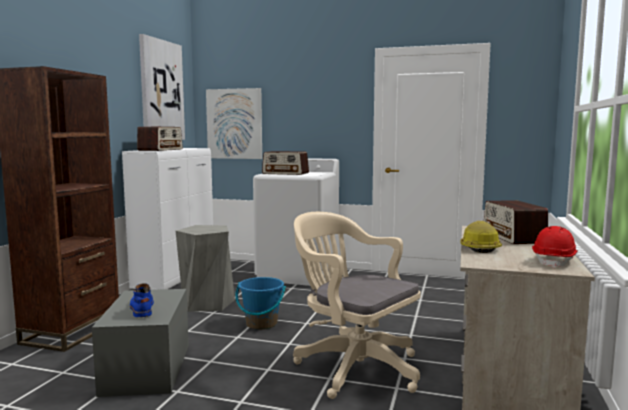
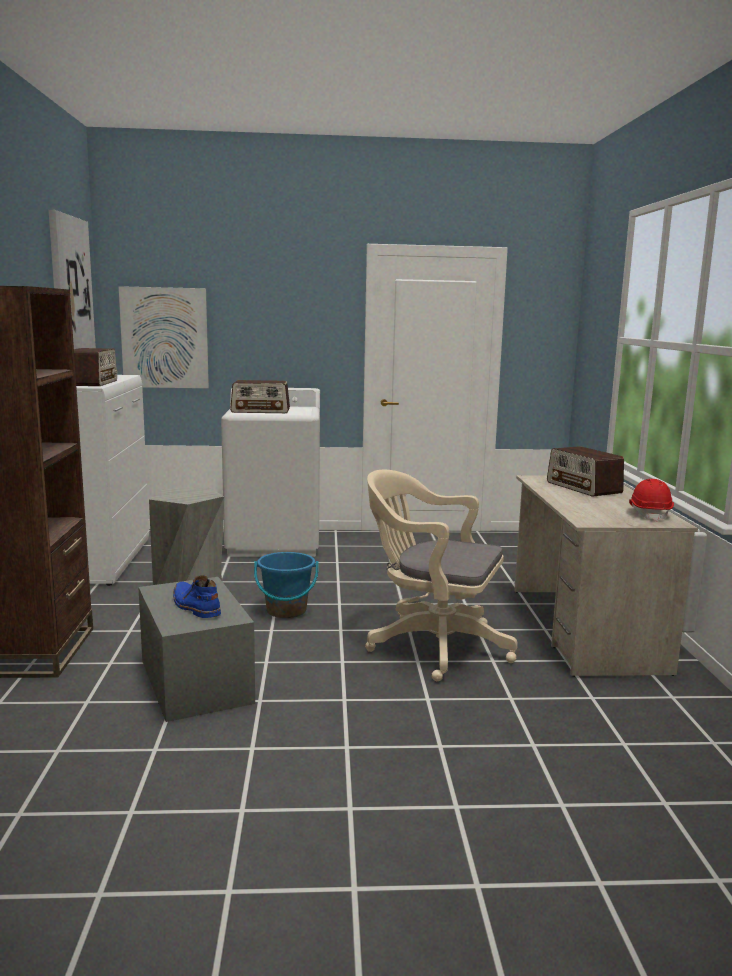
camera: 20 degrees left, 5 degrees up
(479, 248) = (567, 503): hard hat -> none

